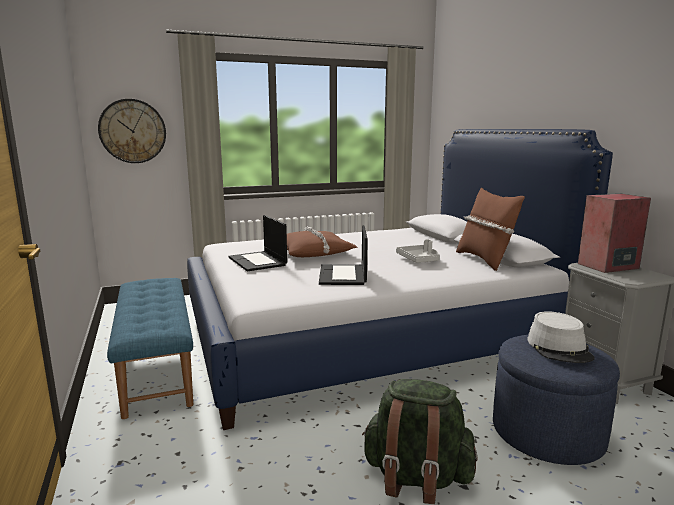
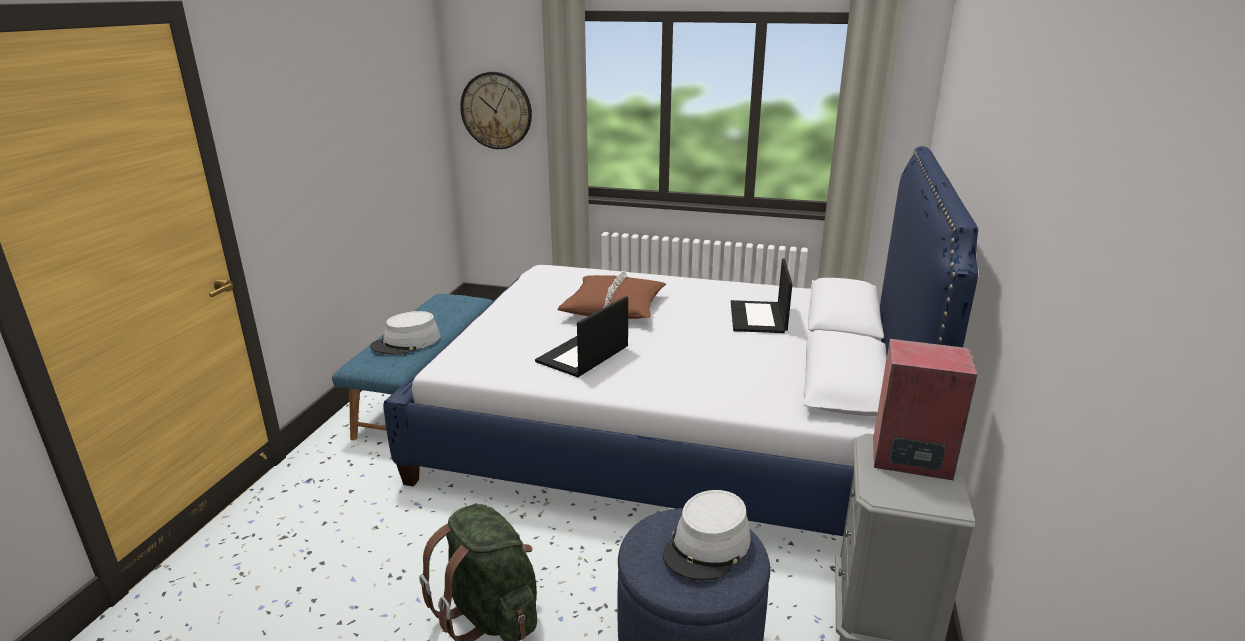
camera: 35 degrees right, 10 degrees up
(154, 312) = (406, 342): none -> grey hat
(258, 261) = (534, 308): laptop -> laptop (758, 317)
(419, 260) = (715, 356): grey tray -> none
(485, 260) = (802, 382): brown pillow -> none

